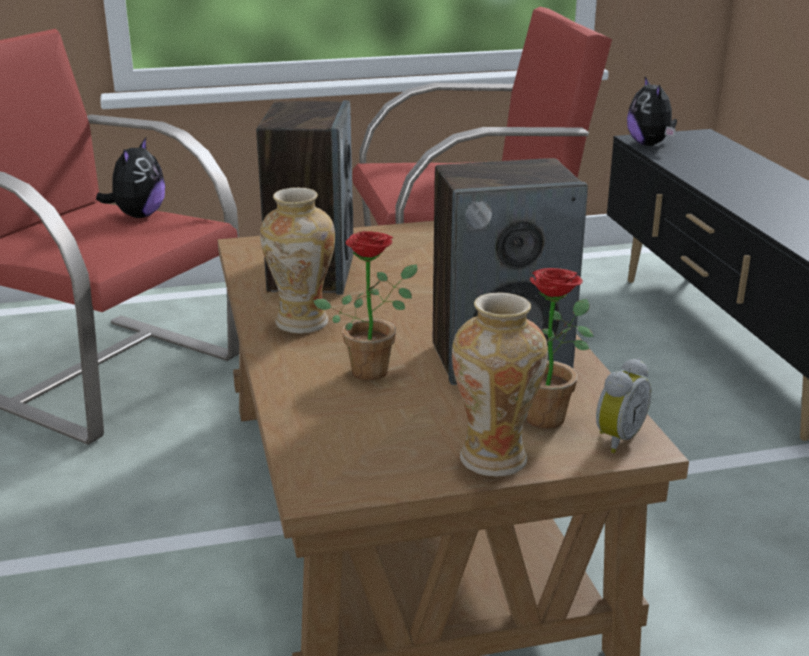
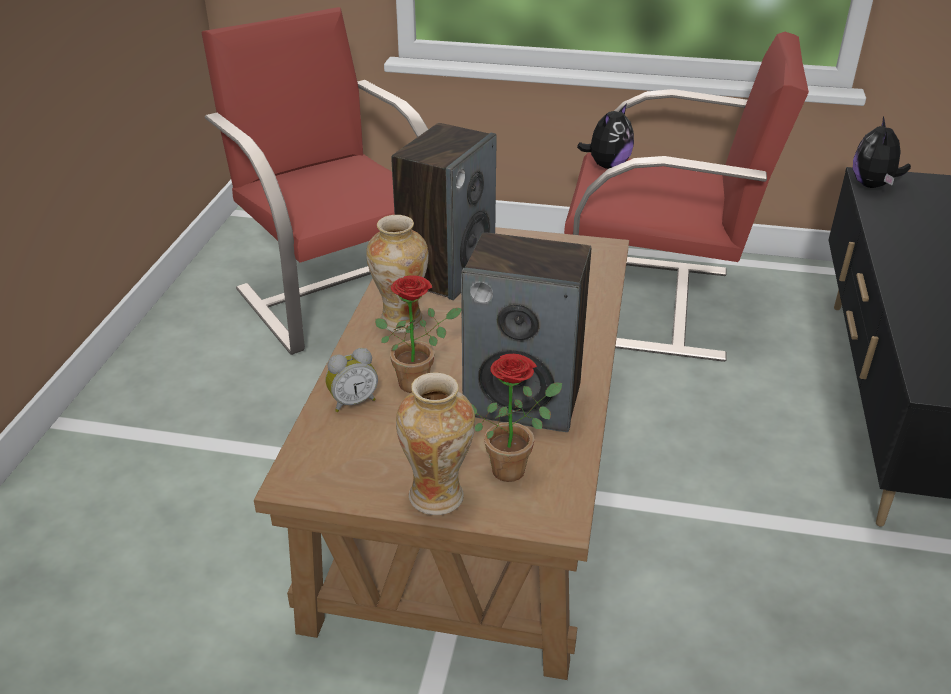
camera: 25 degrees right, 10 degrees up
(138, 215) = (372, 177): plush toy -> plush toy (607, 165)
(616, 438) = (547, 508): alarm clock -> alarm clock (352, 401)

